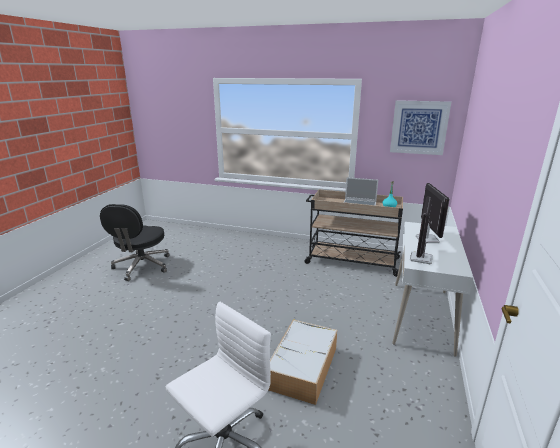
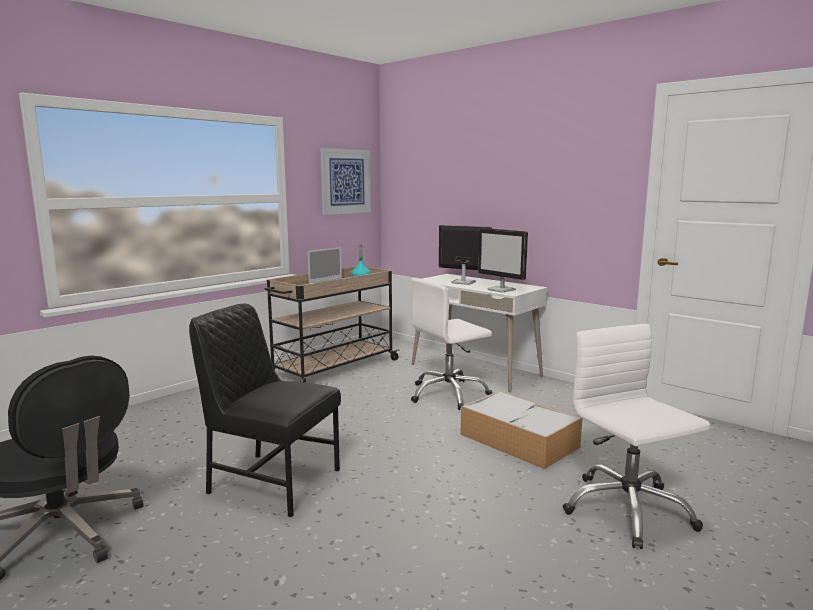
camera: 65 degrees left, 10 degrees down
(198, 292) = (272, 481): none -> black chair
(356, 315) = (448, 394): none -> white office chair

